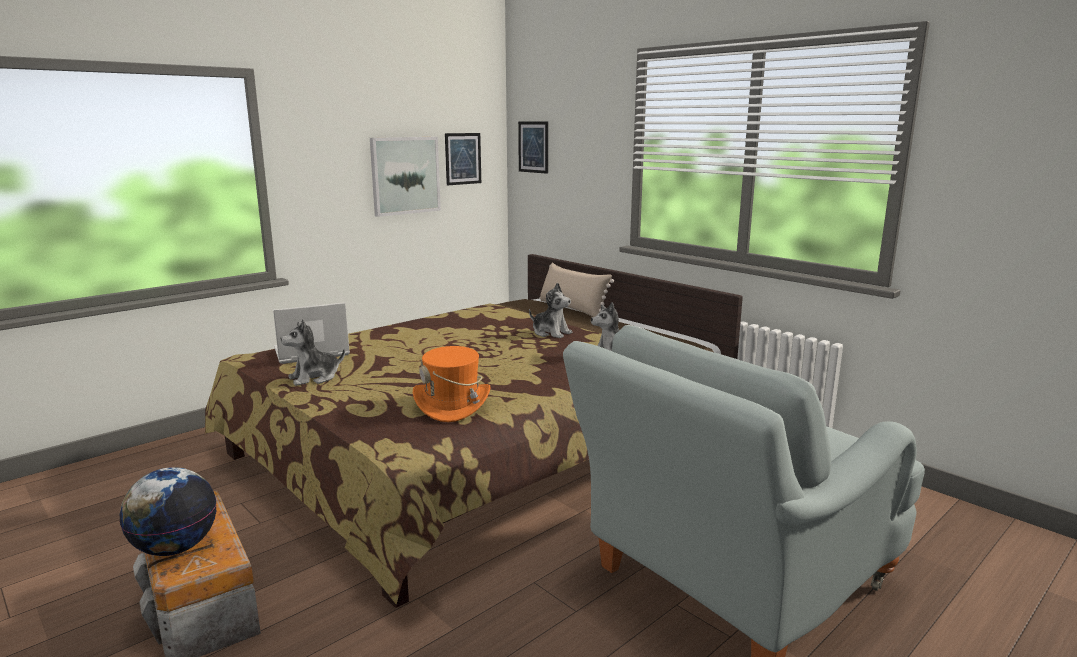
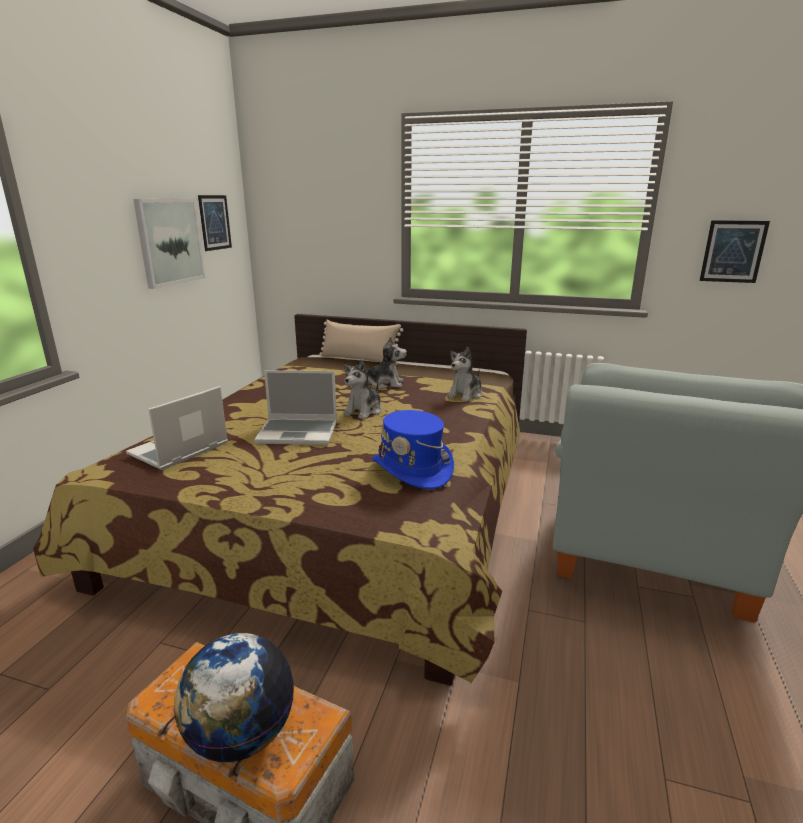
camera: 30 degrees left, 5 degrees up
(314, 378) = (228, 477): plush toy -> plush toy (364, 411)
(411, 358) = (299, 433): none -> laptop
(452, 404) = (413, 469): orange hat -> blue hat
(533, 147) = (281, 209): picture -> picture (733, 251)

